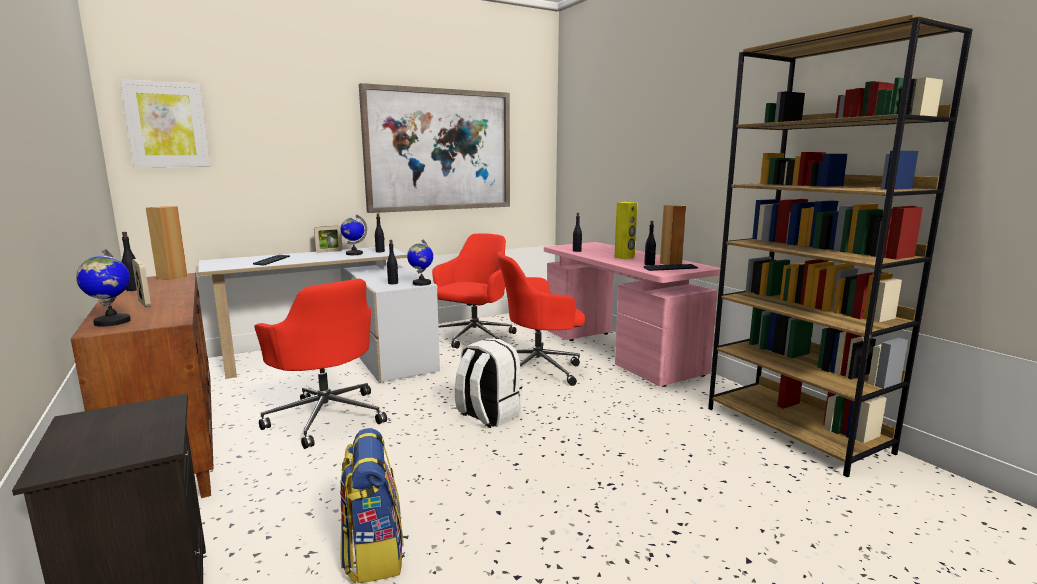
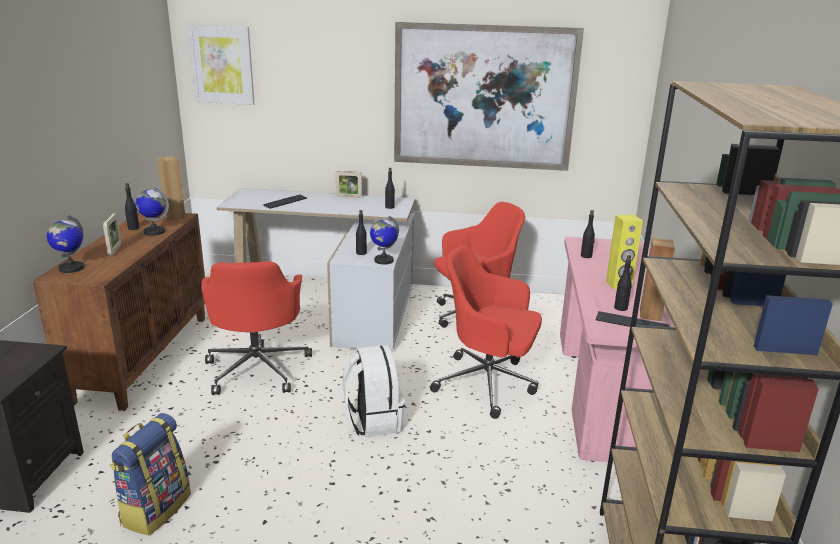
camera: 35 degrees right, 10 degrees up
(354, 254) = (362, 206): globe -> globe (154, 232)

